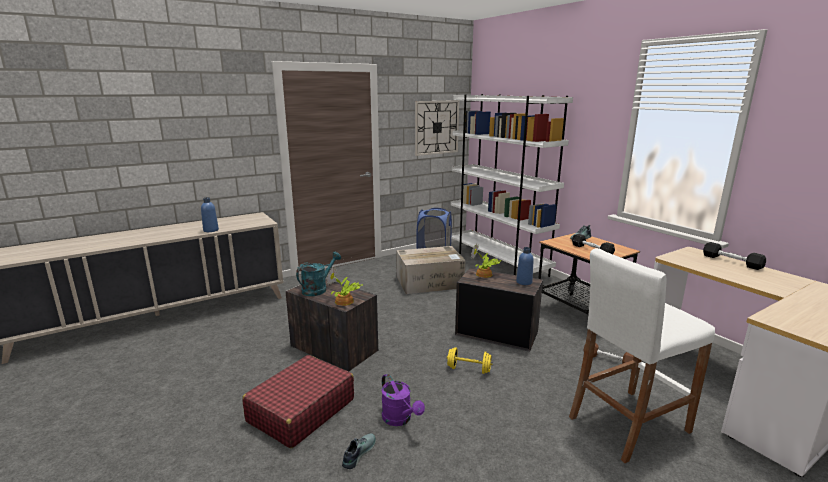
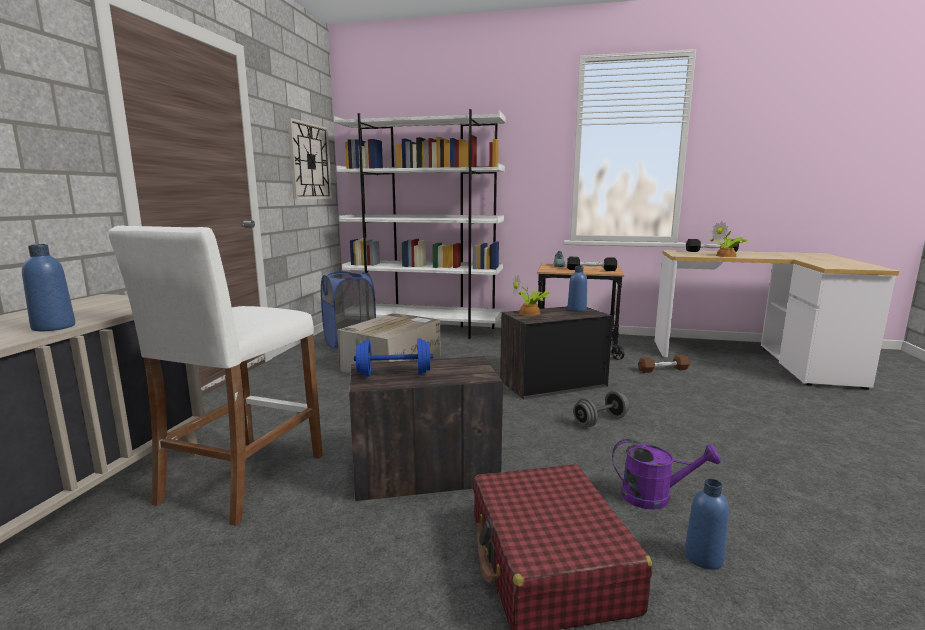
camera: 45 degrees left, 5 degrees down
(318, 289) = (394, 374): turquoise watering can -> blue dumbbell
(344, 302) = (470, 373): potted plant -> potted plant (727, 256)
(358, 453) = (703, 557): shoe -> blue bottle
(469, 369) = (600, 421): yellow dumbbell -> grey dumbbell
(628, 424) = (765, 404): white stool -> white stool (243, 478)

